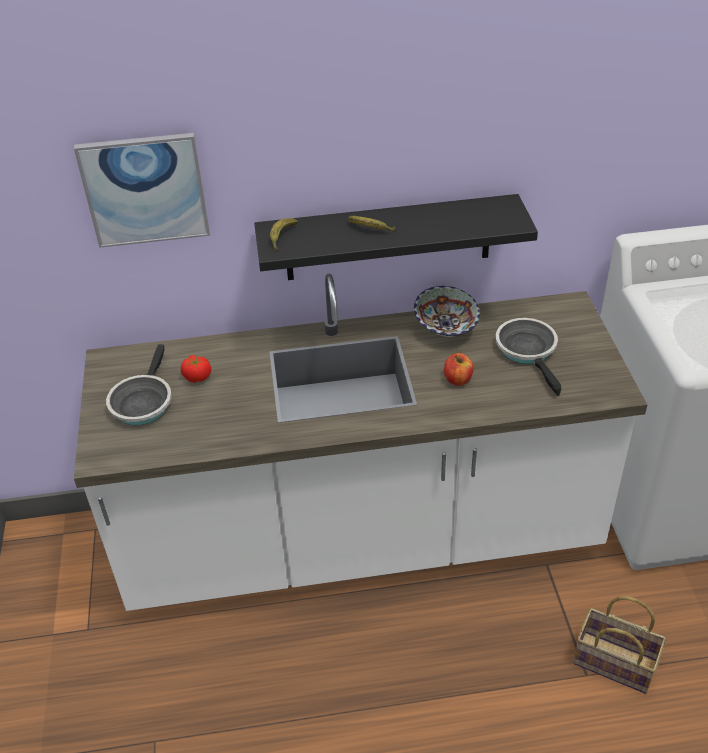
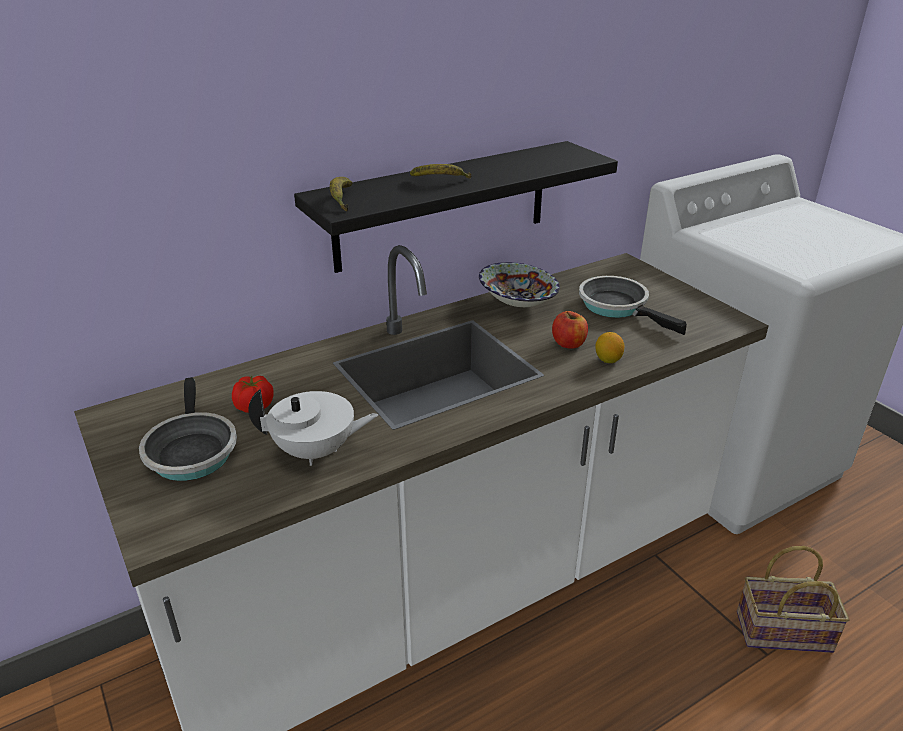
camera: 25 degrees left, 10 degrees down
(145, 189) = (149, 150): picture -> none
(218, 425) = (316, 451): none -> white teapot
(477, 403) = (608, 360): none -> lemon

